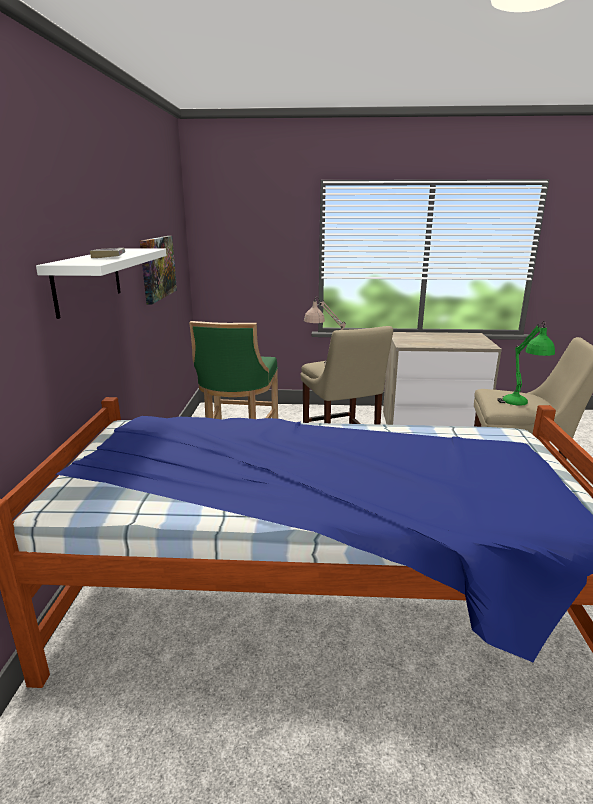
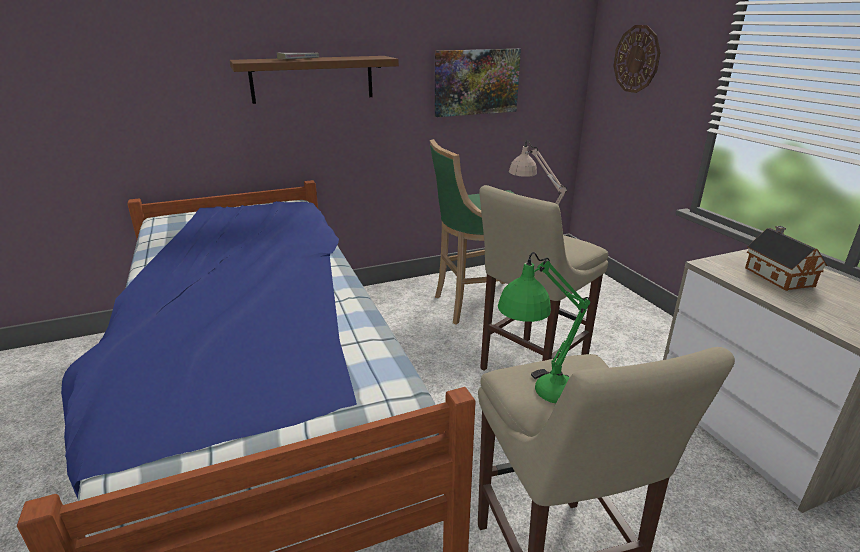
camera: 65 degrees right, 5 degrees up
(88, 280) = (312, 79): white shelf -> brown shelf
(242, 238) = (636, 59): none -> wall clock
(424, 339) = (777, 275): none -> toy house

